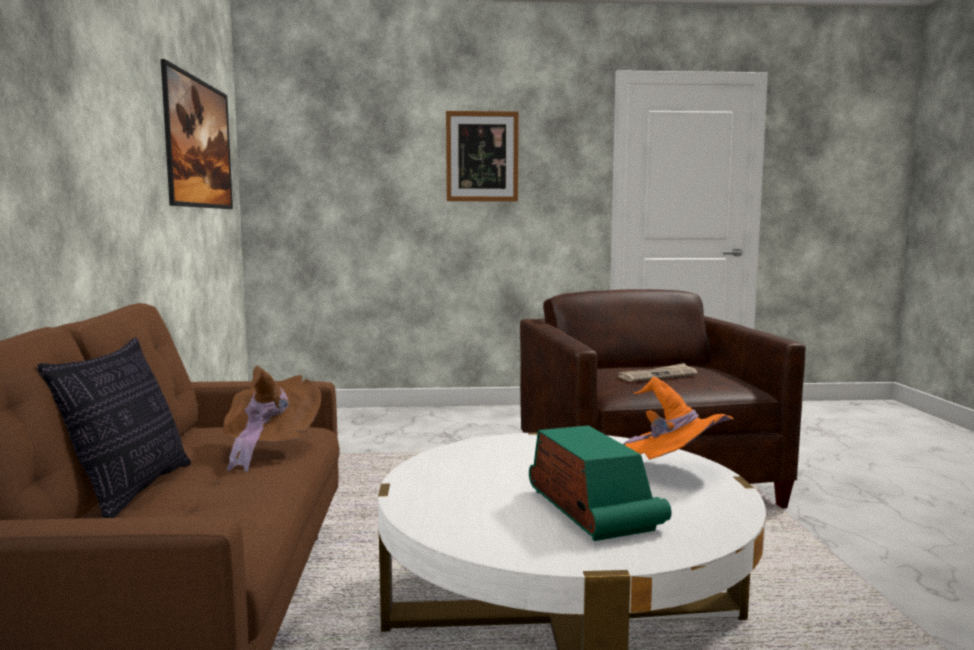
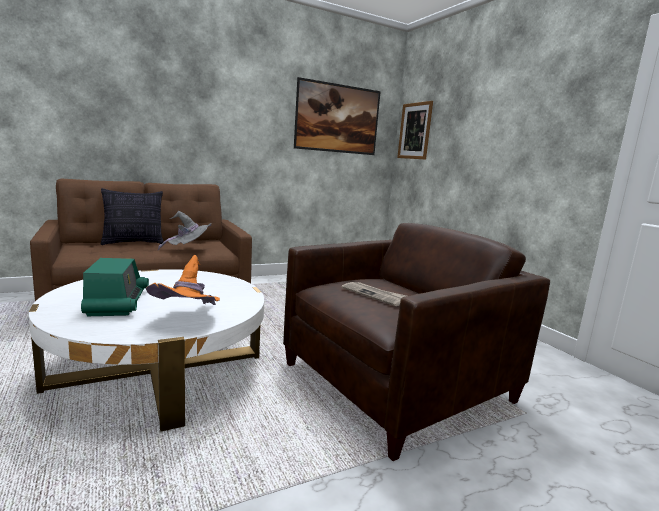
camera: 65 degrees right, 5 degrees up
(269, 449) = (188, 250): brown hat -> grey hat
(482, 156) = (512, 119): picture -> picture (415, 131)
(592, 510) = (117, 303): radio -> radio turned 60 degrees counterclockwise

